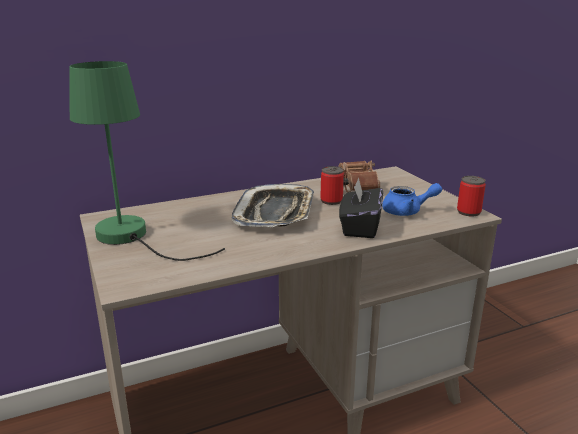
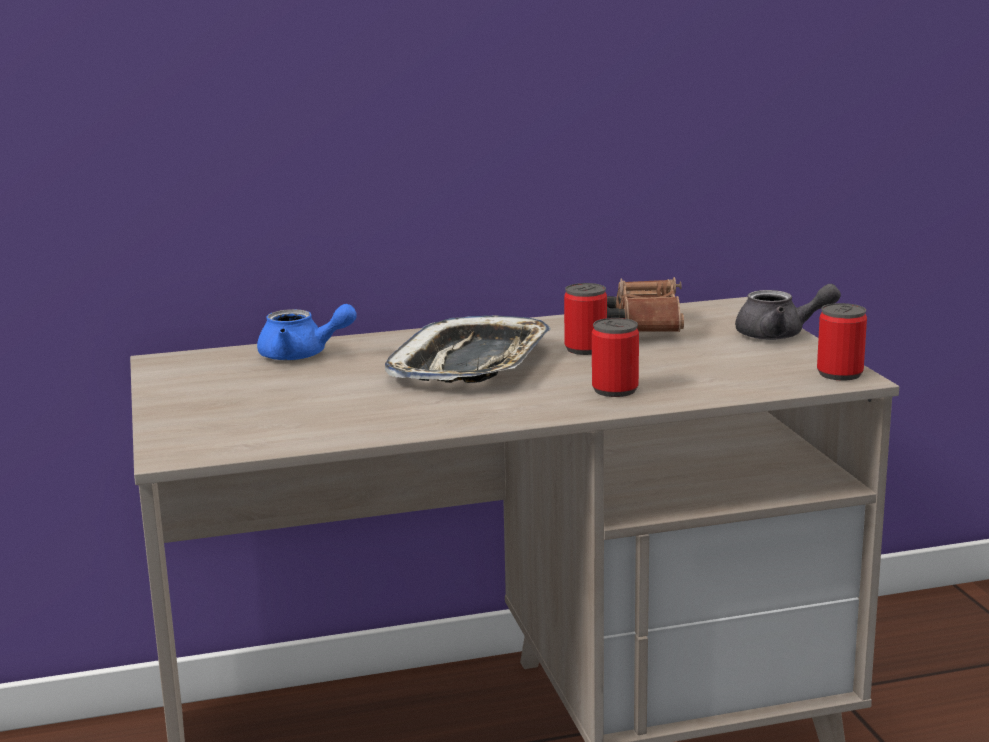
camera: 10 degrees right, 5 degrees down
(132, 237) = (208, 391): green table lamp -> none
(360, 227) = (615, 390): black tissue box -> can
(407, 211) = (720, 369): blue teapot -> blue teapot (302, 355)
(425, 189) = (780, 335): none -> grey teapot

